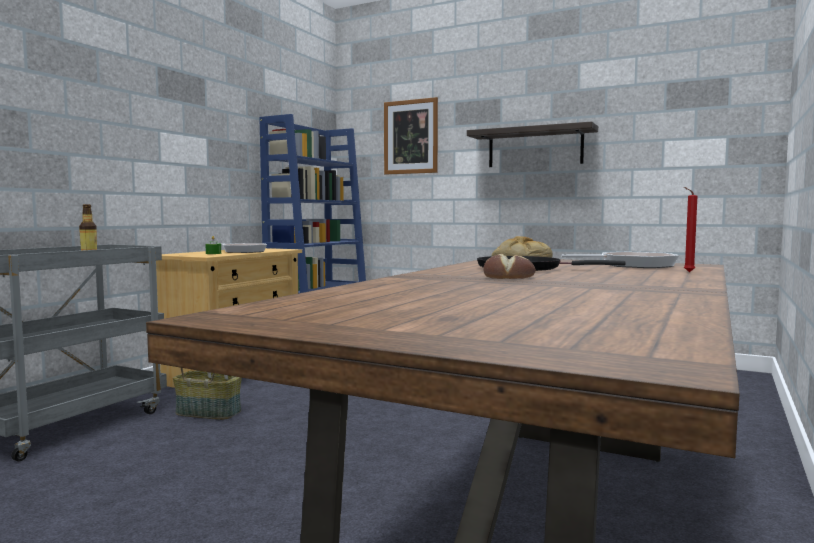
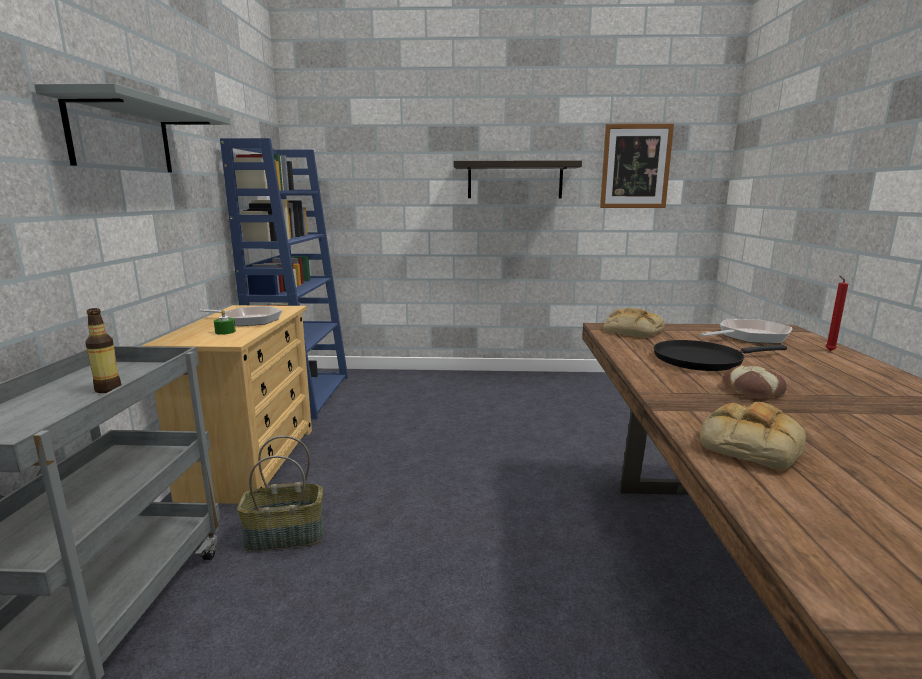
camera: 25 degrees left, 10 degrees up
(163, 109) = (122, 137): none -> grey shelf
(400, 286) = (749, 445): none -> bread
(410, 137) = (377, 161): picture -> picture (635, 166)

